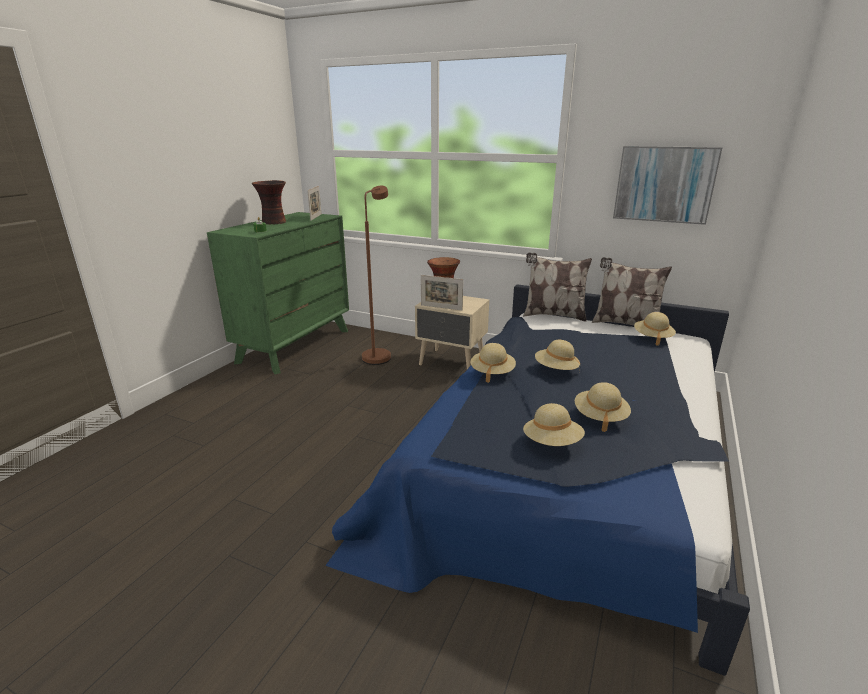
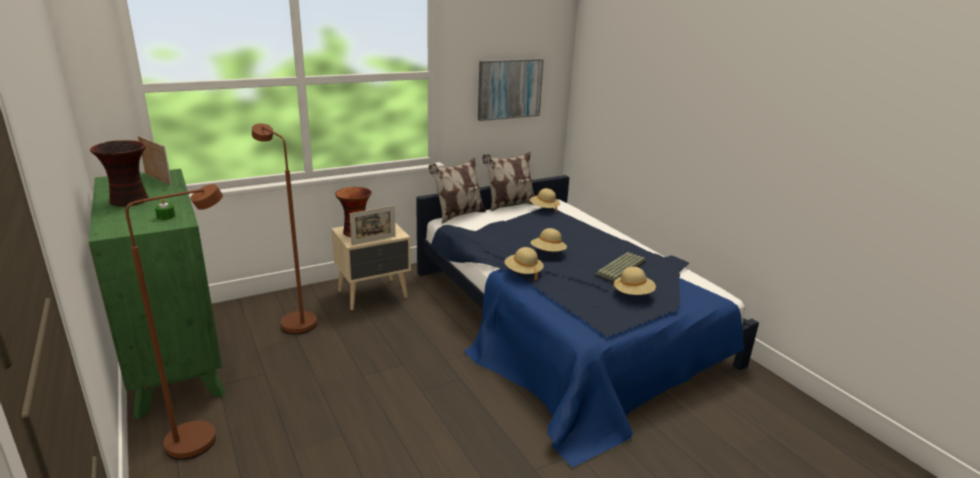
camera: 55 degrees left, 0 degrees up
(233, 388) = (205, 436): none -> brown floor lamp
(600, 417) = (621, 268): beige hat -> keyboard

